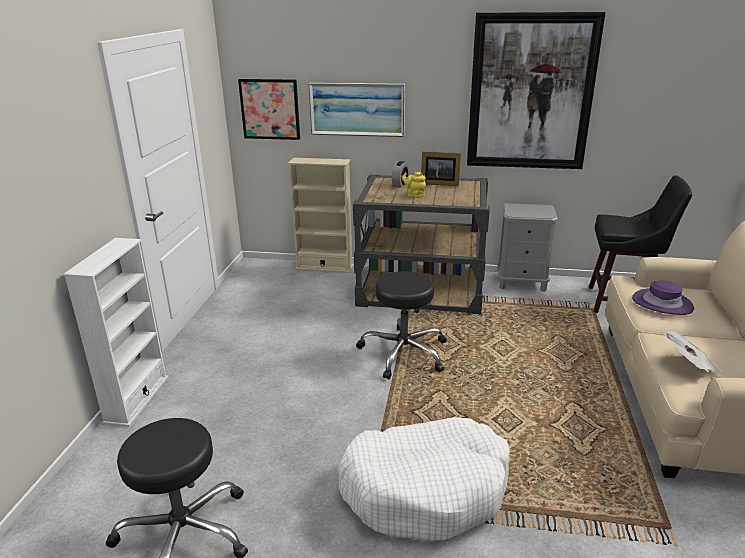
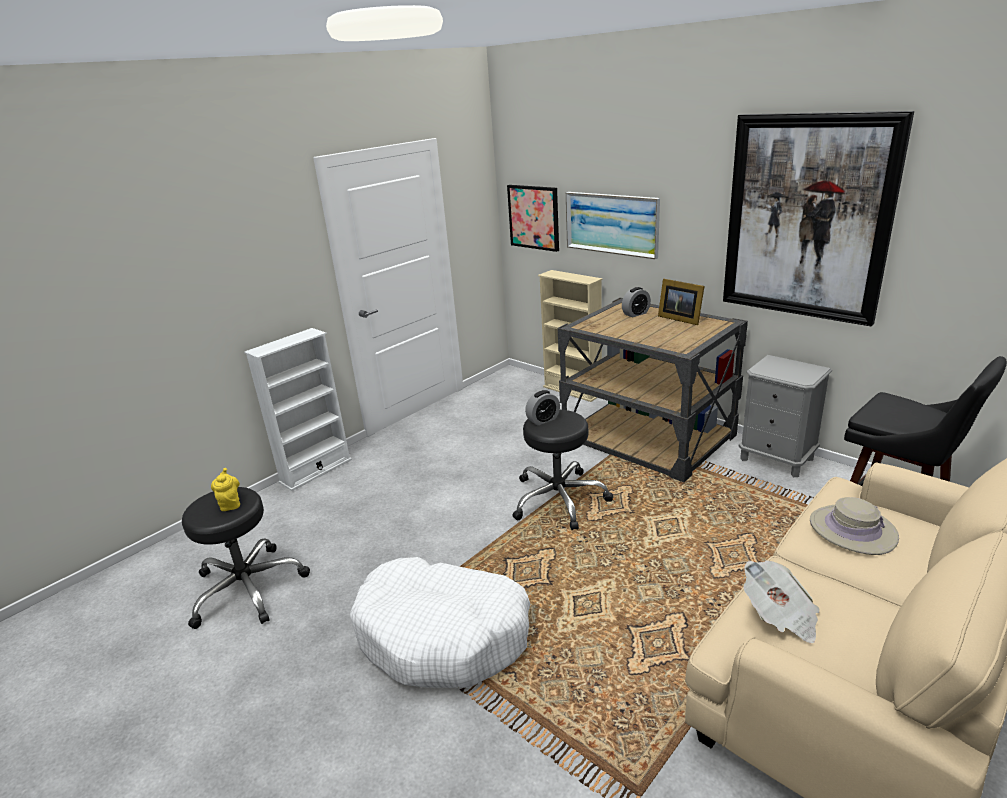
camera: 35 degrees right, 0 degrees up
(392, 282) = (543, 420): none -> alarm clock
(414, 195) = (633, 328): yellow teapot -> yellow teapot (230, 503)
(662, 303) = (852, 530): purple hat -> beige hat

